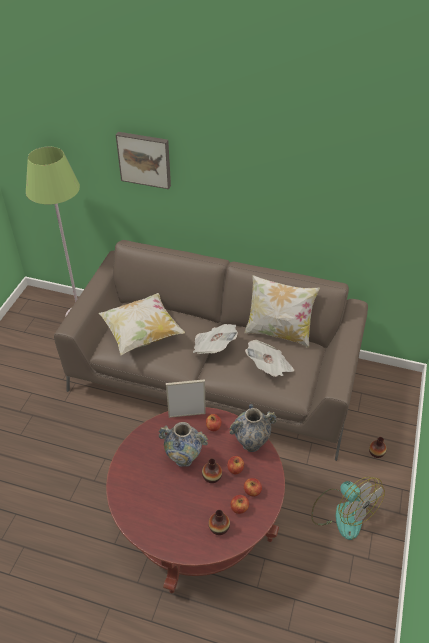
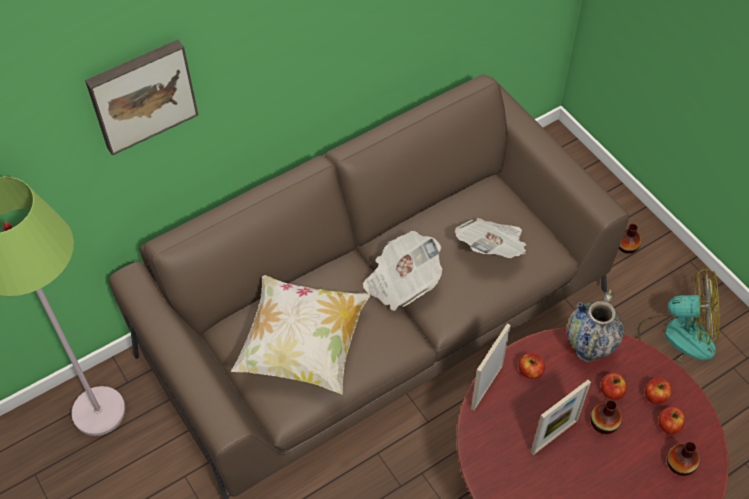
camera: 50 degrees left, 10 degrees up
(184, 459) = (554, 436): vase -> picture frame
(278, 333) = (442, 199): pillow -> none

